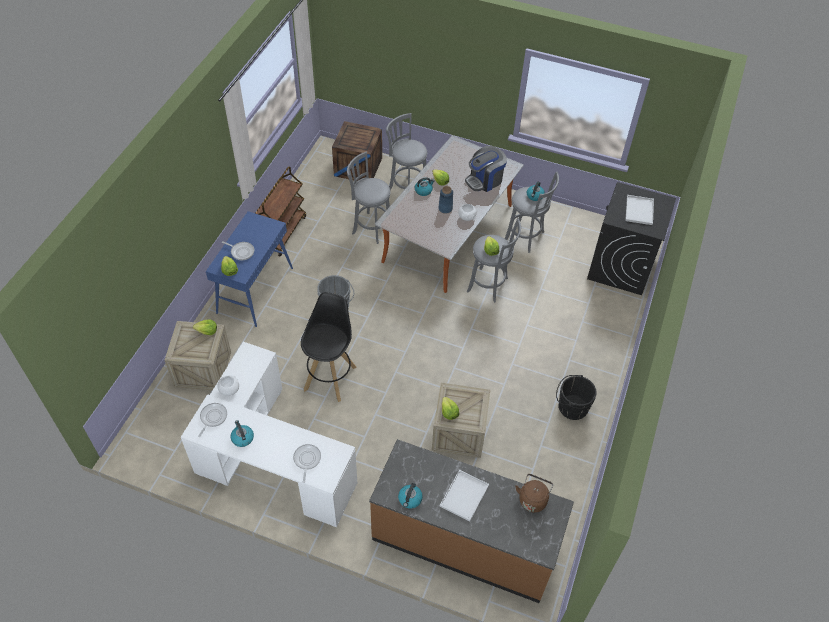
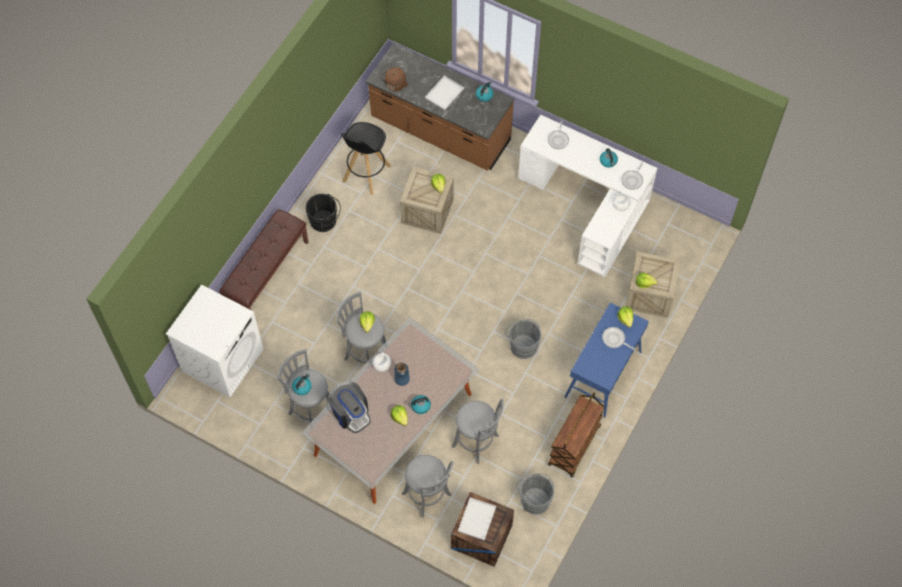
camera: 170 degrees left, 10 degrees up
(316, 193) = (534, 499): none -> grey bucket
(330, 377) = (533, 273): black stool -> black stool (366, 174)
(485, 180) = (350, 413): coffee machine -> coffee machine turned 75 degrees clockwise
(611, 345) = (267, 274): none -> brown bench
(620, 266) = (223, 360): black washing machine -> white washing machine
(639, 211) = (210, 321): white tray -> white tray (476, 518)

